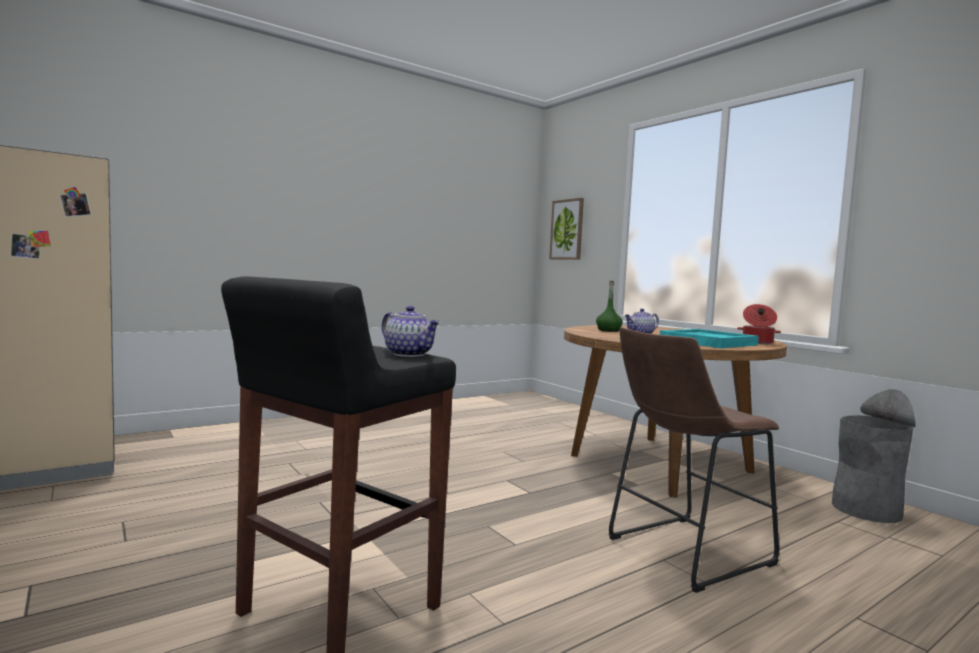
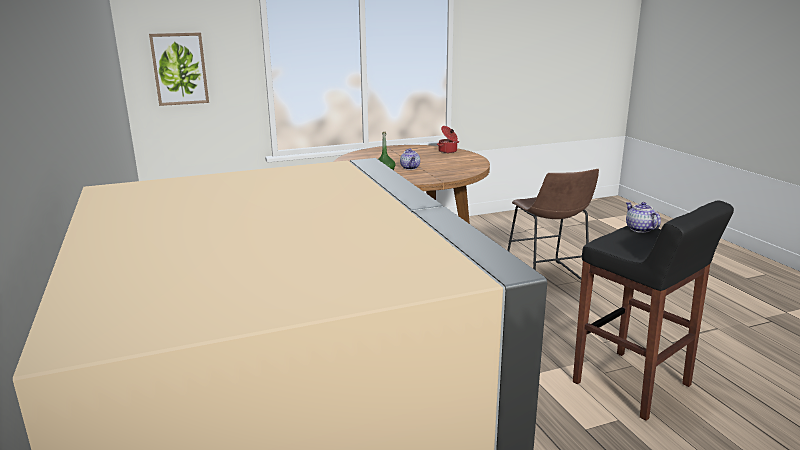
camera: 75 degrees left, 15 degrees up
(410, 354) = (639, 229): teapot -> teapot turned 75 degrees counterclockwise
(707, 342) = (451, 160): turquoise tray -> none
(866, 510) = (493, 224): grey trash can -> none

